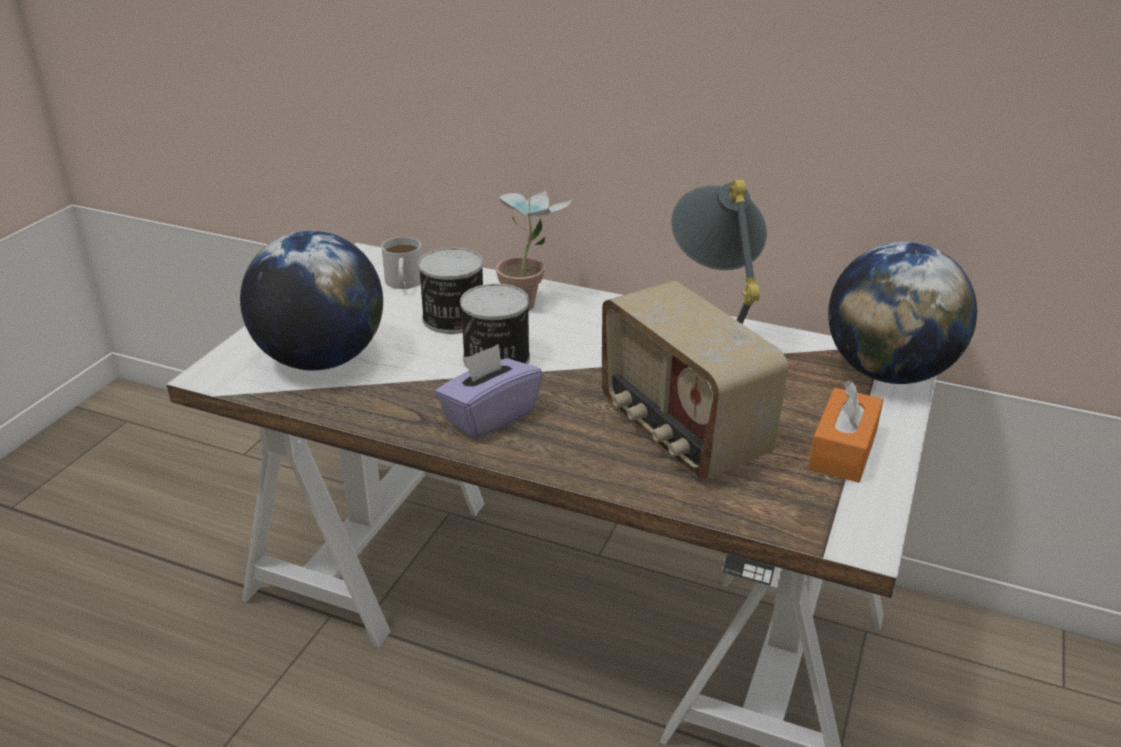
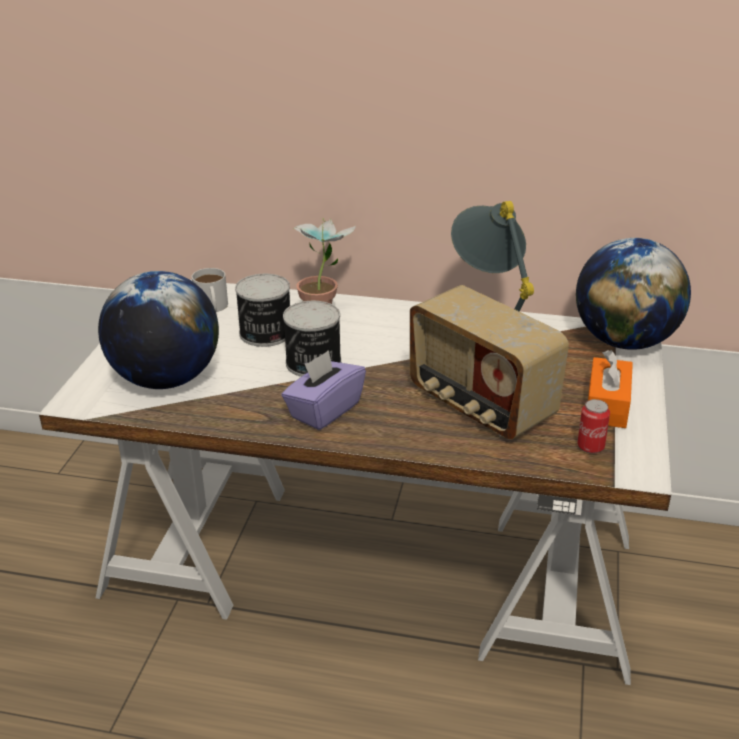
camera: 10 degrees left, 0 degrees up
(806, 501) = (590, 446): none -> can

